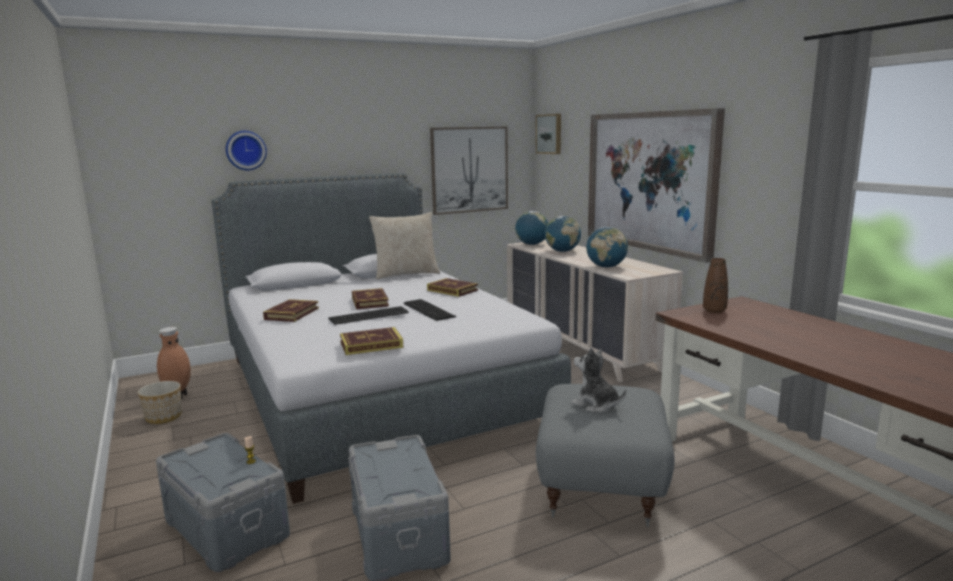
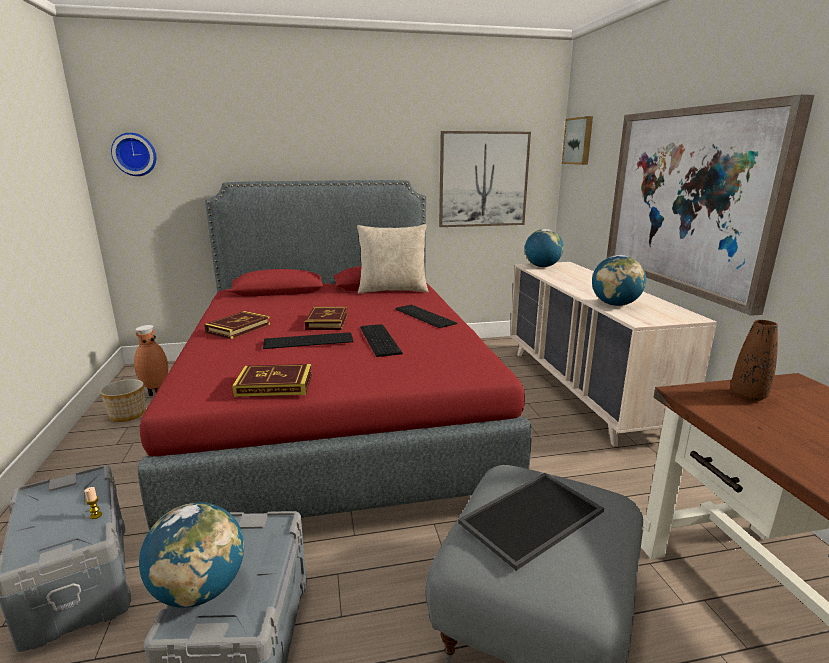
camera: 15 degrees right, 5 degrees up
(245, 150) = (241, 150): wall clock -> wall clock (135, 154)
(376, 390) = (336, 413): grey bed -> red bed
(452, 290) = (425, 316): book -> keyboard
(562, 251) = (572, 278): globe -> globe (200, 590)
(596, 405) = (532, 519): plush toy -> tray

